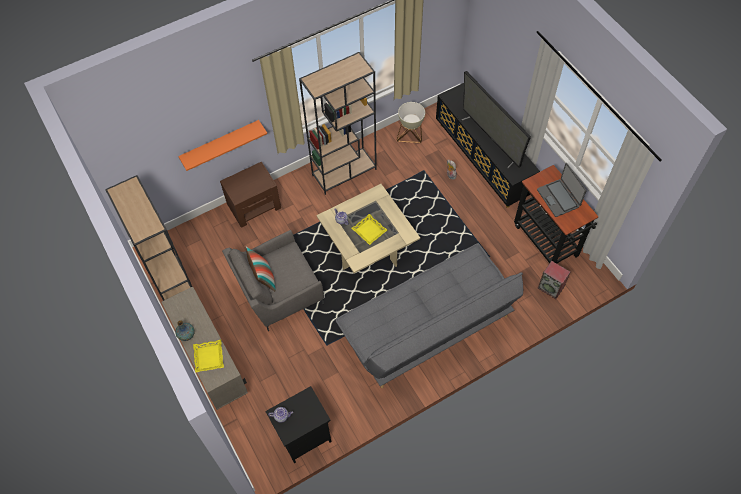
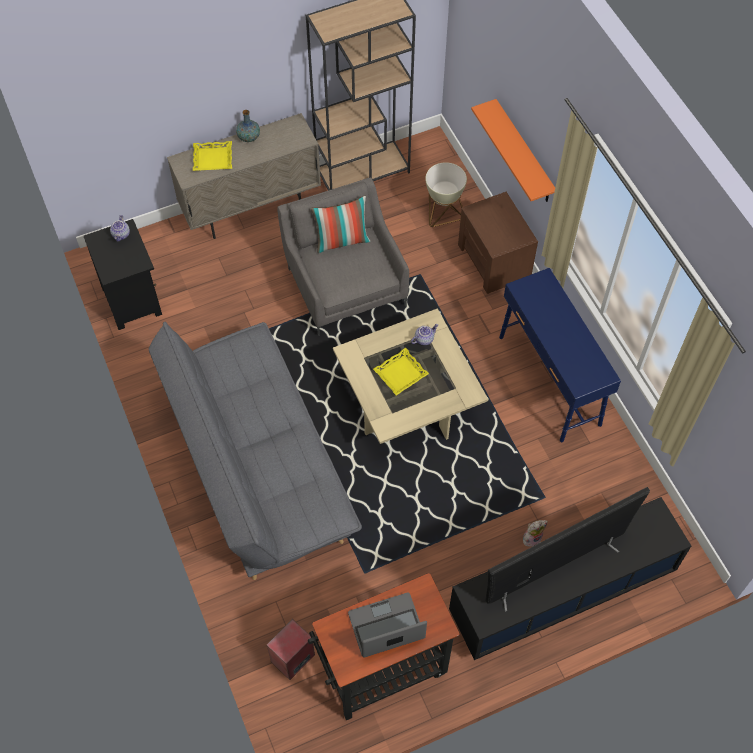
camera: 95 degrees right, 0 degrees up
(344, 172) = (548, 381): bookcase -> blue console table
(410, 136) = (618, 486): planter -> planter (443, 215)

